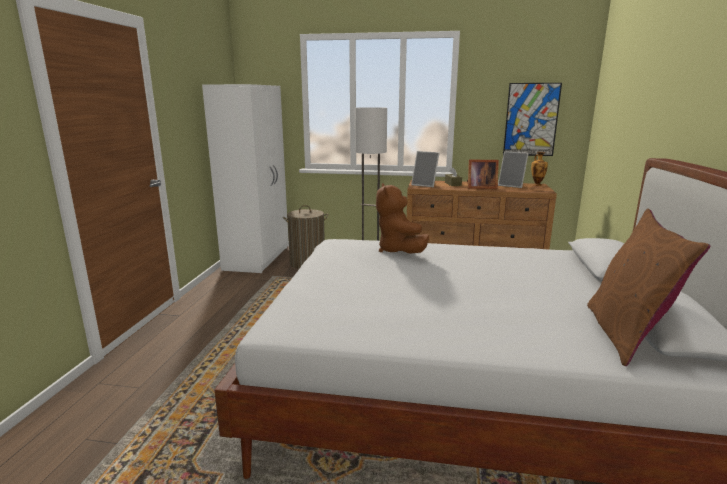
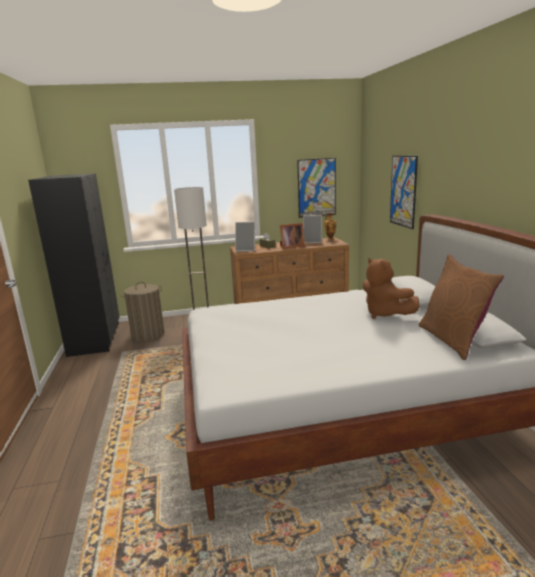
camera: 20 degrees left, 0 degrees up
(258, 258) = (96, 338): white wardrobe -> black wardrobe
(399, 251) = (263, 309): brown plush toy -> brown plush toy (385, 314)
(638, 127) = (403, 191): none -> picture

